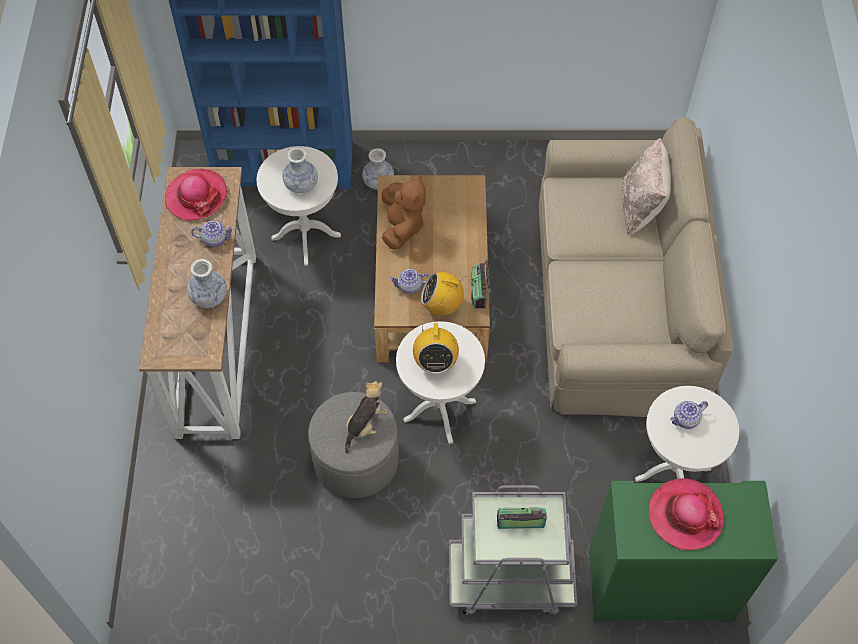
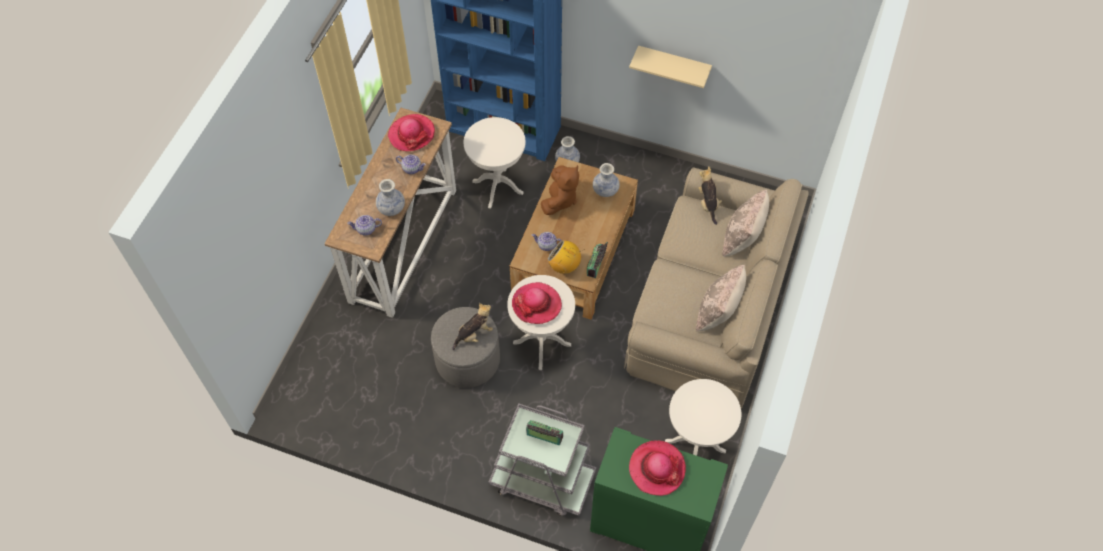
camera: 20 degrees right, 0 degrees up
(301, 184) = (495, 147): vase -> vase (605, 190)
(435, 362) = (536, 304): radio -> hat
(493, 21) = (673, 65): none -> beige shelf
(583, 178) = (708, 203): none -> plush toy
(651, 303) = (718, 312): none -> beige pillow
(686, 420) = (702, 405): teapot -> teapot (366, 229)

